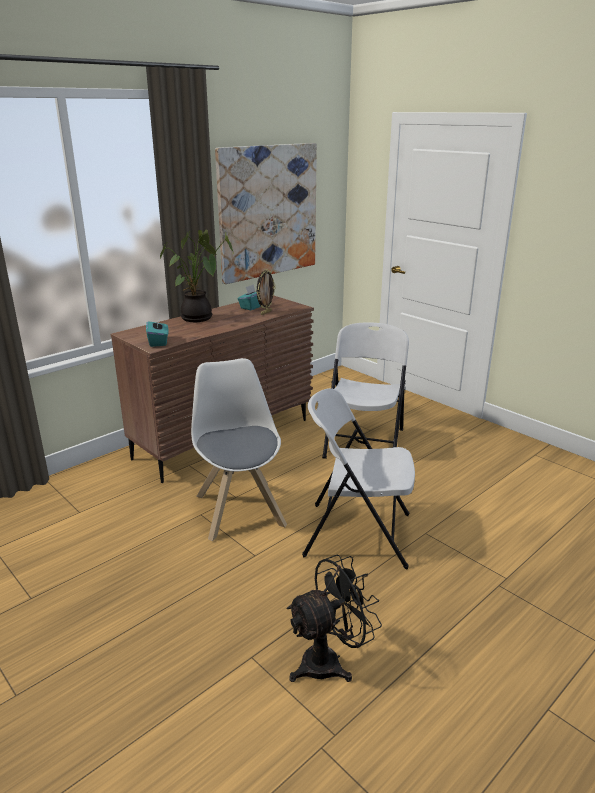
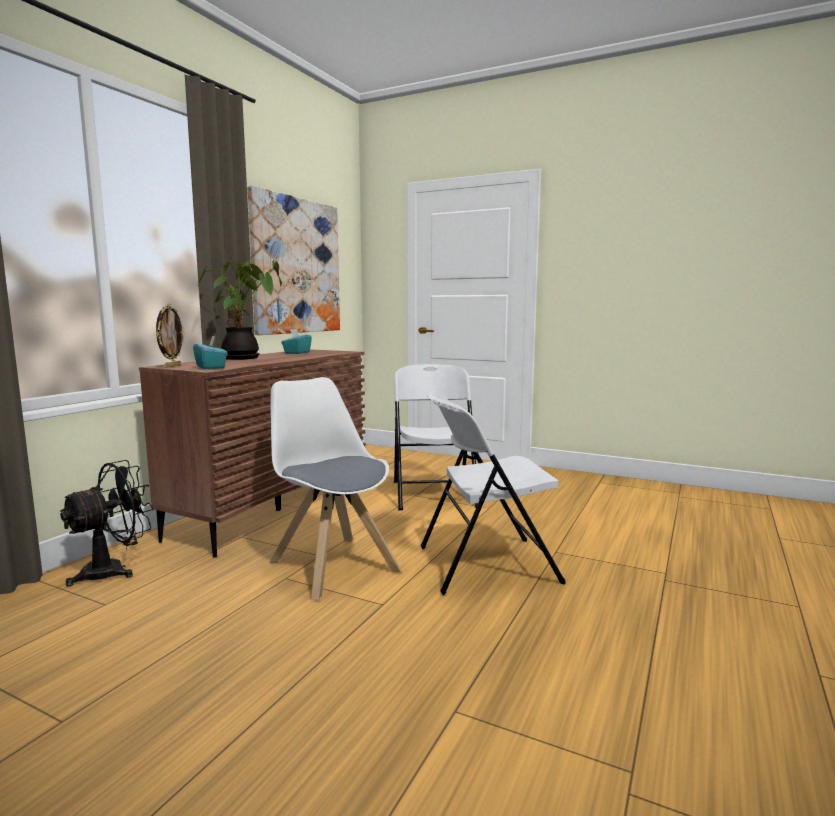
camera: 20 degrees left, 15 degrees down
(265, 313) = (317, 354): picture frame -> picture frame (172, 366)
(329, 661) = (556, 690): black fan -> black fan (113, 570)

